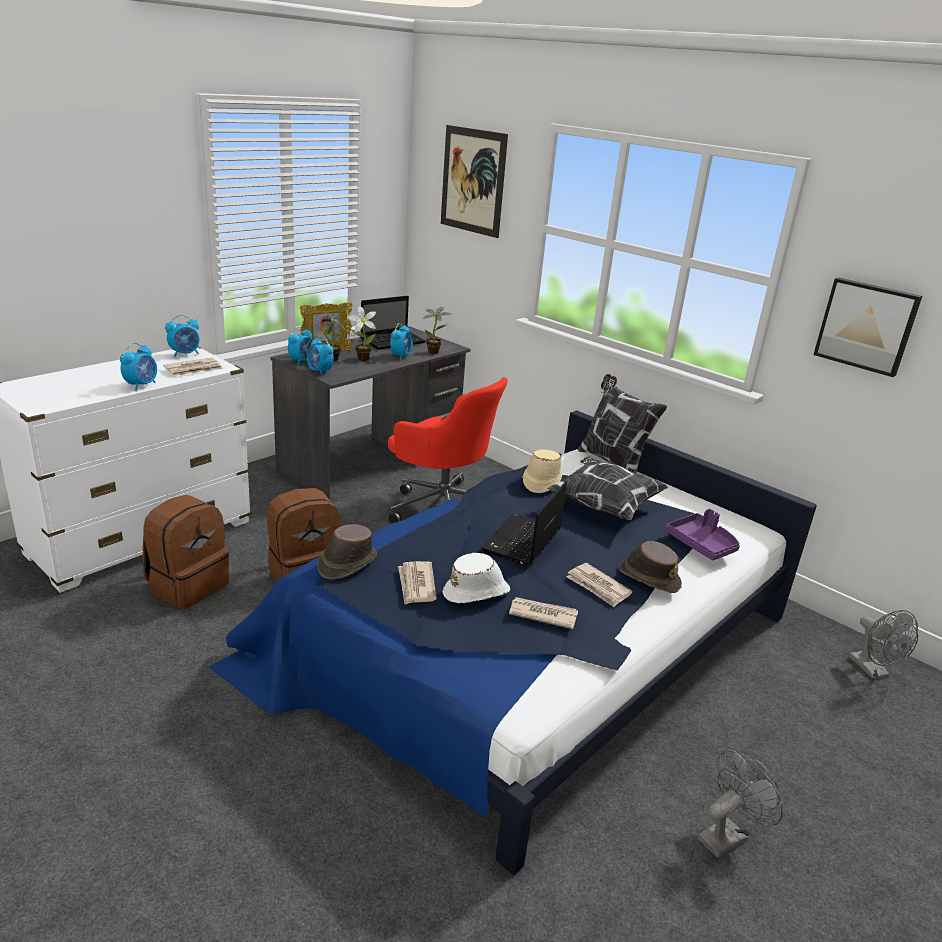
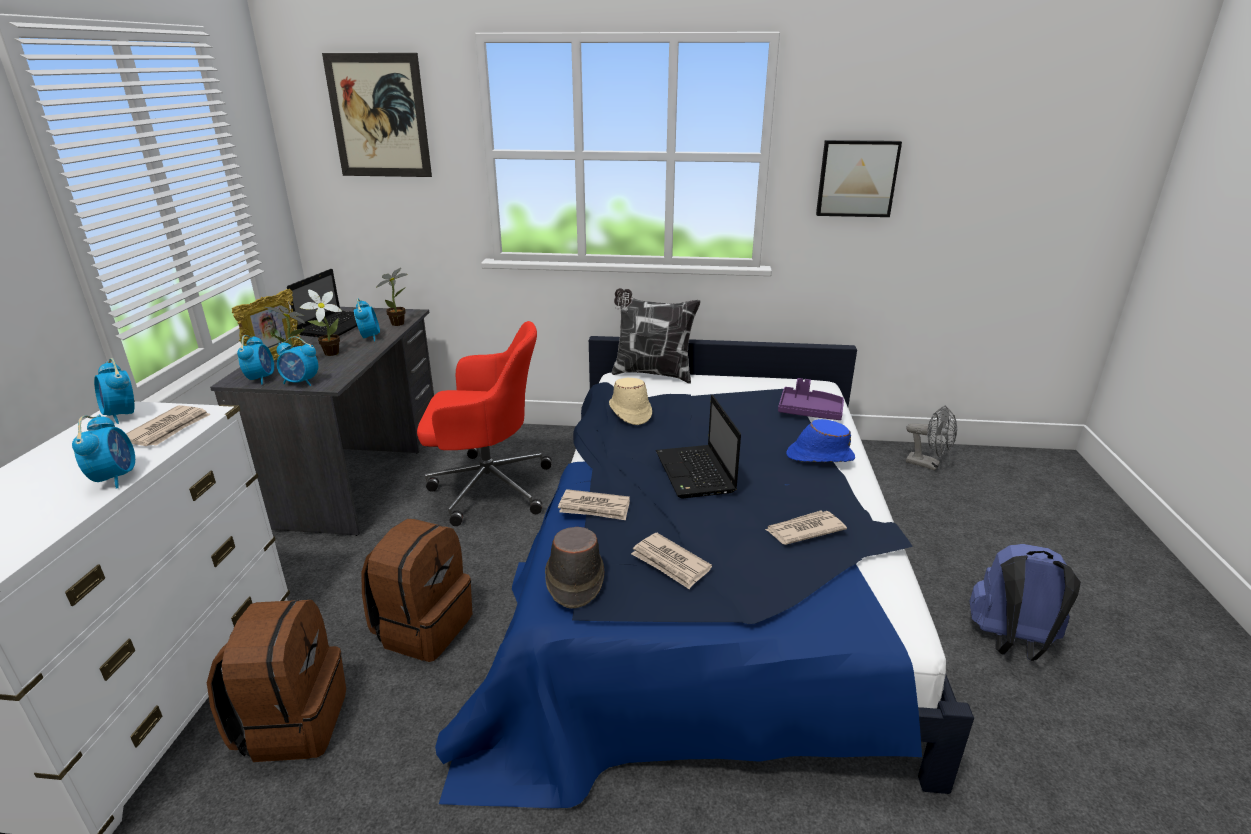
camera: 35 degrees left, 0 degrees up
(185, 354) = (122, 415): alarm clock -> alarm clock turned 120 degrees clockwise
(477, 592) = (729, 540): white hat -> none
(598, 587) = (801, 483): newspaper -> newspaper (594, 508)
(603, 506) = (702, 412): pillow -> none
(648, 577) = (819, 456): brown hat -> blue hat
(727, 835) = (1011, 642): grey fan -> blue backpack

